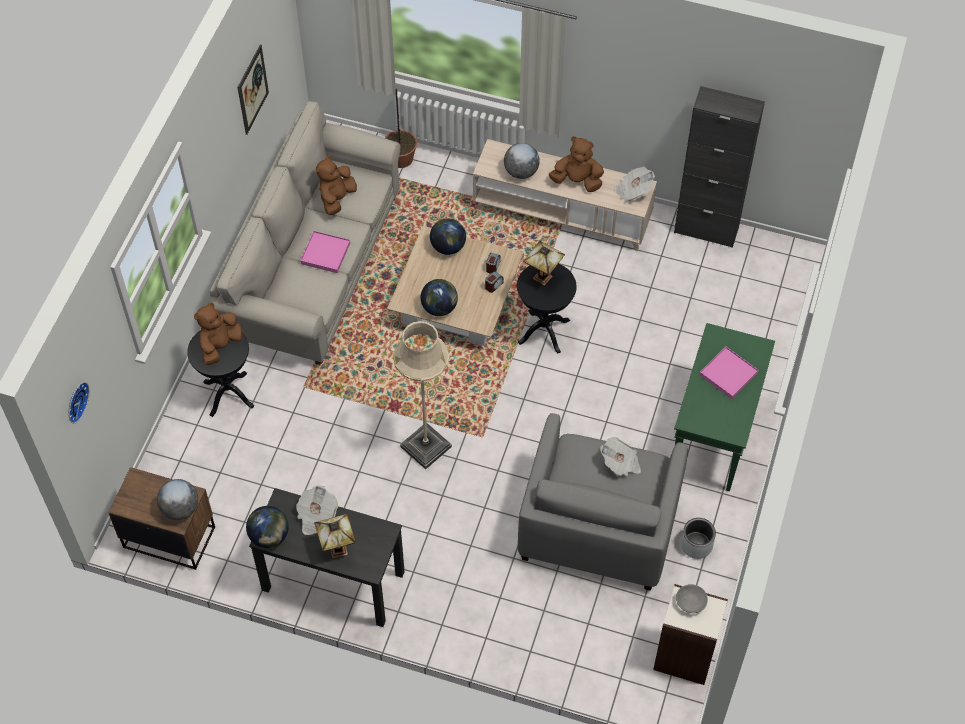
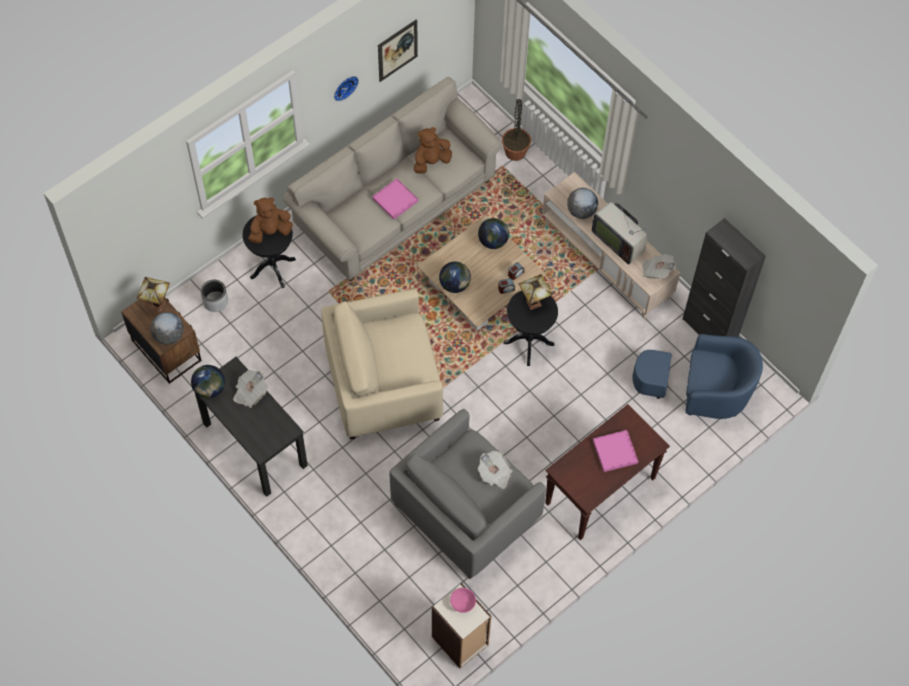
camera: 30 degrees right, 5 degrees up
(75, 401) = (118, 224): wall clock -> wall clock (344, 87)
(337, 551) = (247, 425): table lamp -> table lamp (156, 305)
(426, 446) = (383, 383): beige floor lamp -> beige armchair
(577, 181) = (619, 240): brown plush toy -> television
(690, 602) = (463, 602): grey bowl -> pink bowl
(696, 545) = (527, 565): grey planter -> grey planter (215, 301)
(714, 435) = (600, 492): green console table -> brown console table
(738, 290) = (699, 390): none -> blue armchair

